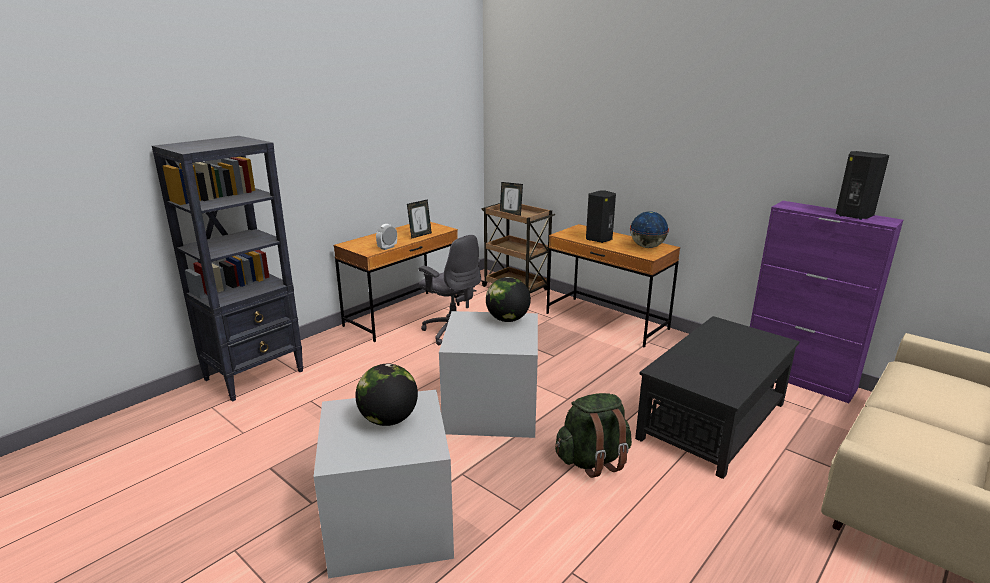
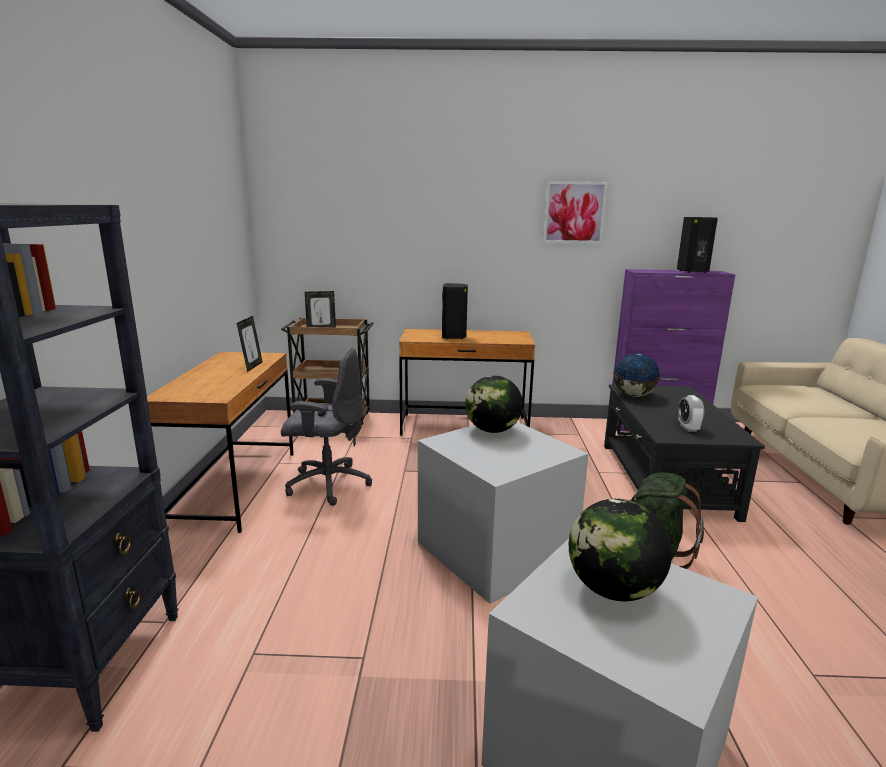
camera: 40 degrees left, 5 degrees down
(387, 247) = (235, 387): alarm clock -> alarm clock (688, 428)
(647, 247) = (505, 335): globe -> globe (633, 395)
(735, 134) = (574, 212): none -> picture

